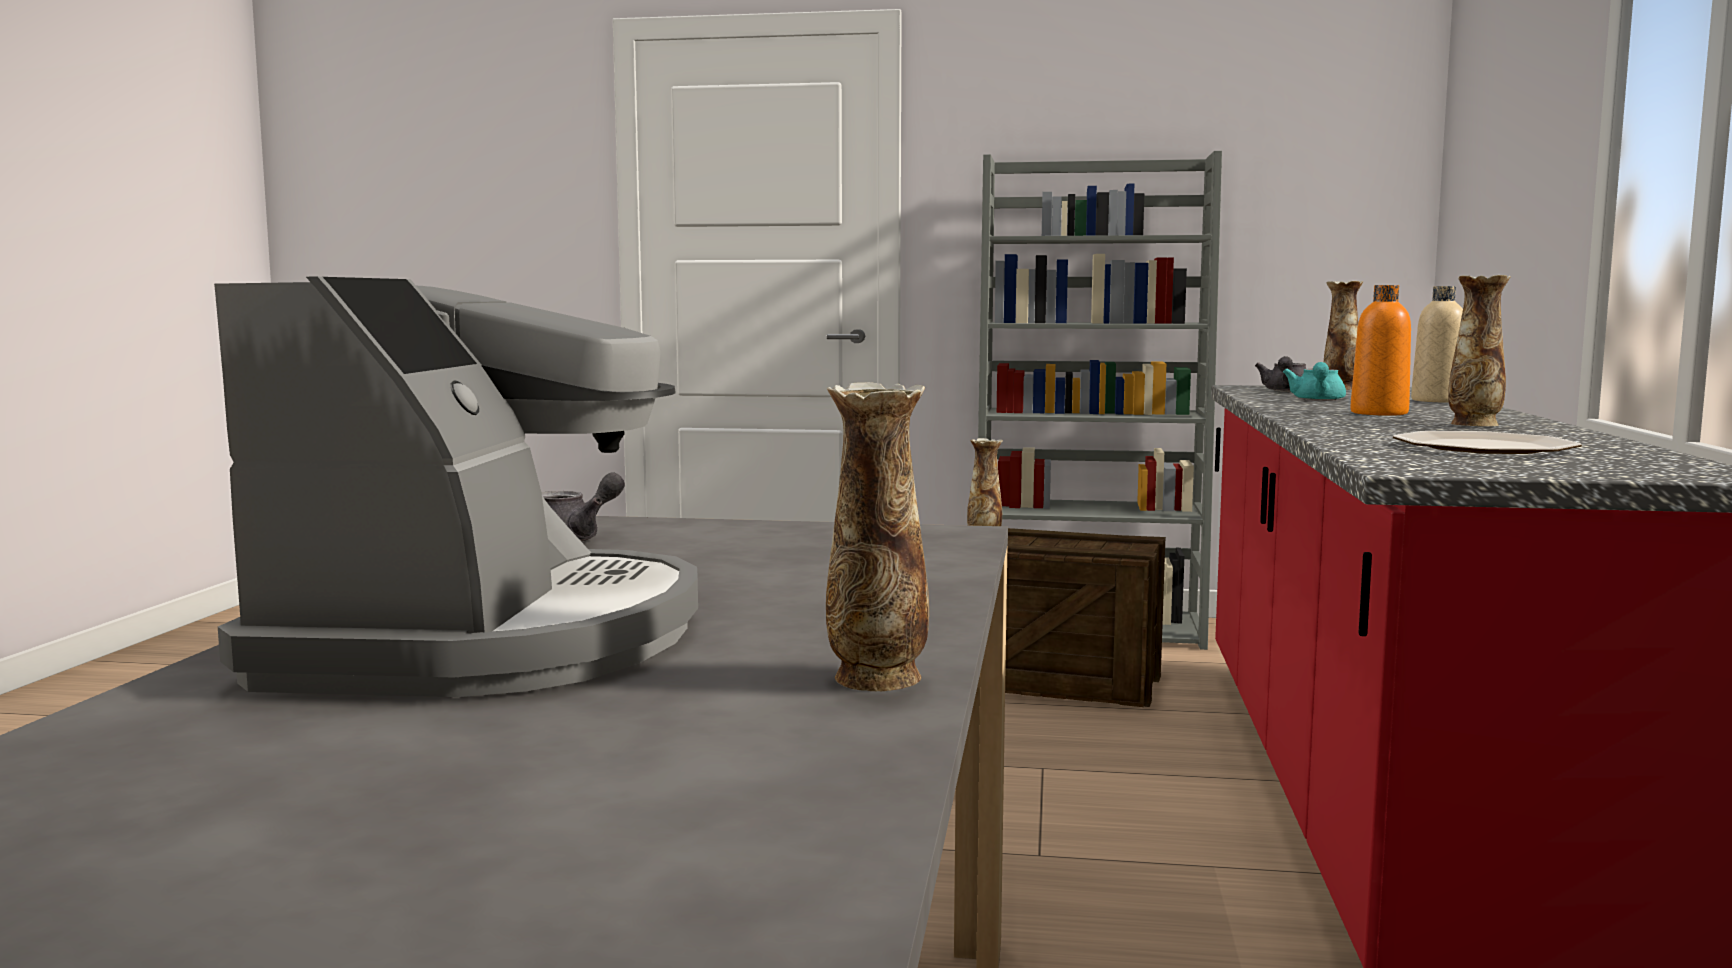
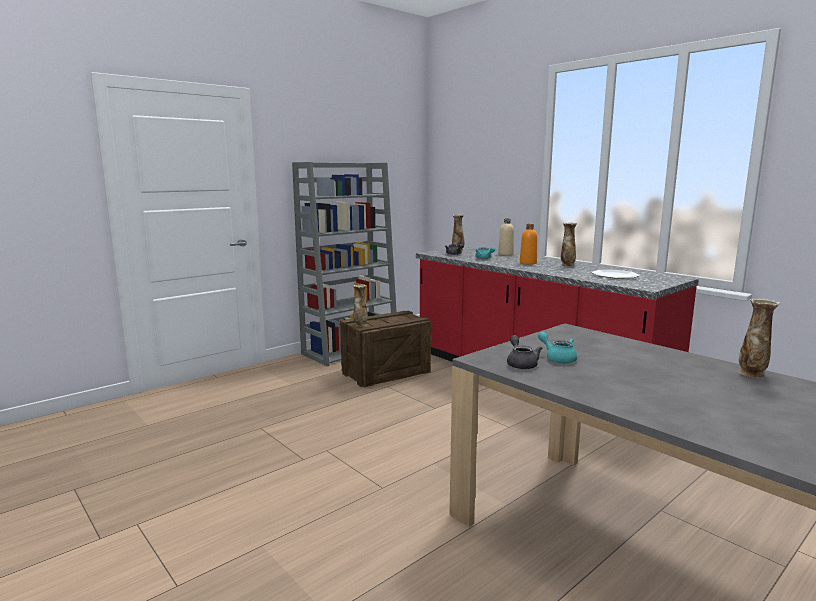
camera: 50 degrees left, 5 degrees up
(489, 639) = (679, 398): coffee machine -> none
(663, 550) = (558, 358): none -> turquoise teapot

